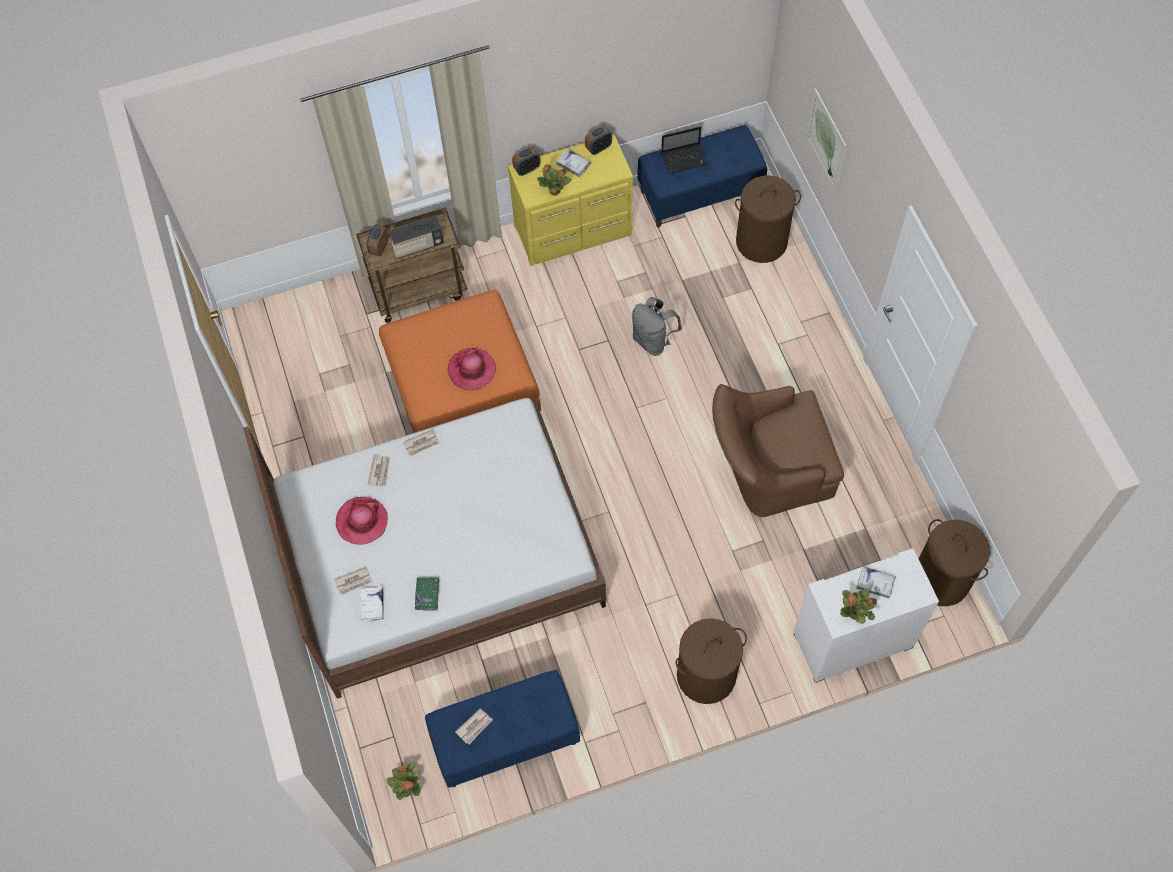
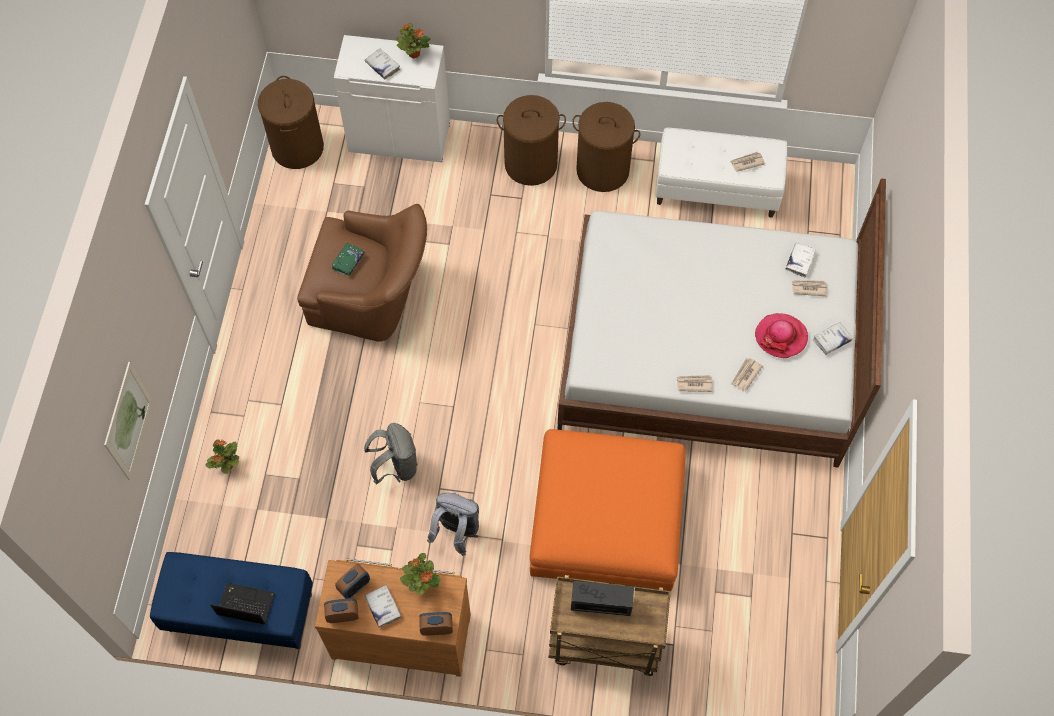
camera: 155 degrees left, 0 degrees up
(314, 540) = (831, 340): none -> white book
(379, 248) = (645, 622): alarm clock -> alarm clock (354, 586)
(408, 786) = (810, 191): potted plant -> potted plant (227, 465)
(427, 595) = (747, 248): green book -> green book (348, 261)
(472, 370) = (604, 466): hat -> none
(505, 740) = (717, 189): blue bench -> white bench
(574, 232) = (401, 632): yellow dresser -> brown dresser
(575, 315) = (456, 532): none -> grey backpack
(761, 241) = (218, 521): brown laundry basket -> brown laundry basket (602, 170)

